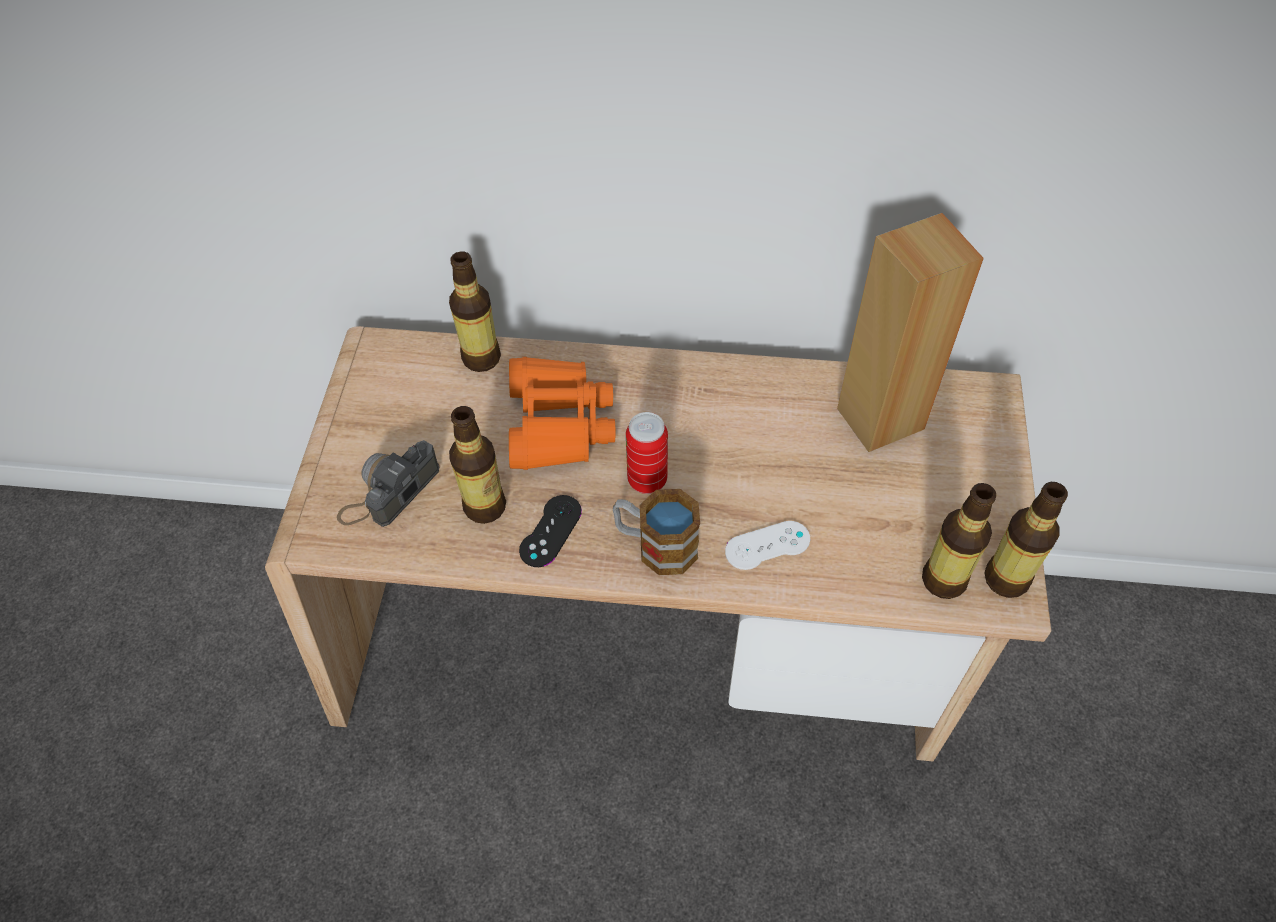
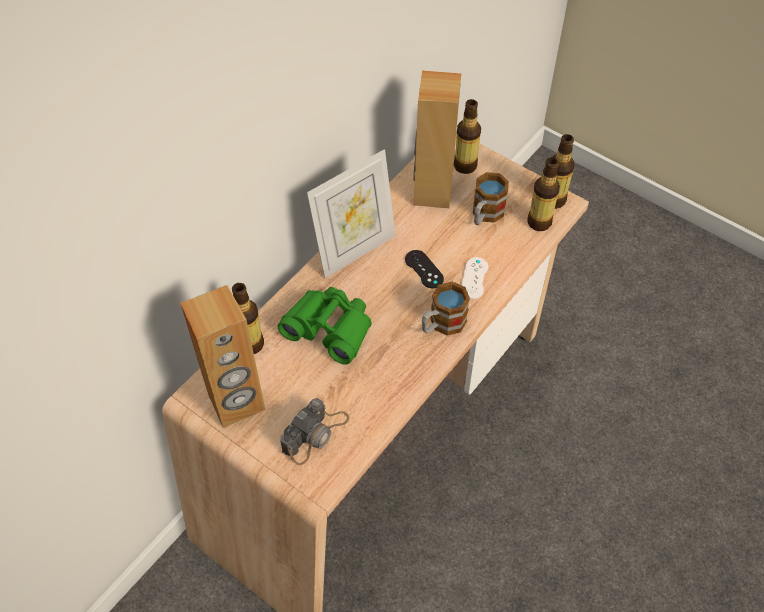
camera: 60 degrees left, 0 degrees up
(388, 390) = (237, 403): none -> brown speaker
(389, 492) = (315, 434): camera -> camera turned 120 degrees counterclockwise
(485, 506) = (361, 390): bottle -> bottle (465, 165)
(550, 531) = (400, 367): black game controller -> black game controller (424, 269)
(559, 423) = (330, 329): orange binoculars -> green binoculars
(647, 480) = (398, 307): can -> none
(704, 385) = (355, 250): none -> picture frame
(895, 502) = (485, 215): none -> mug

